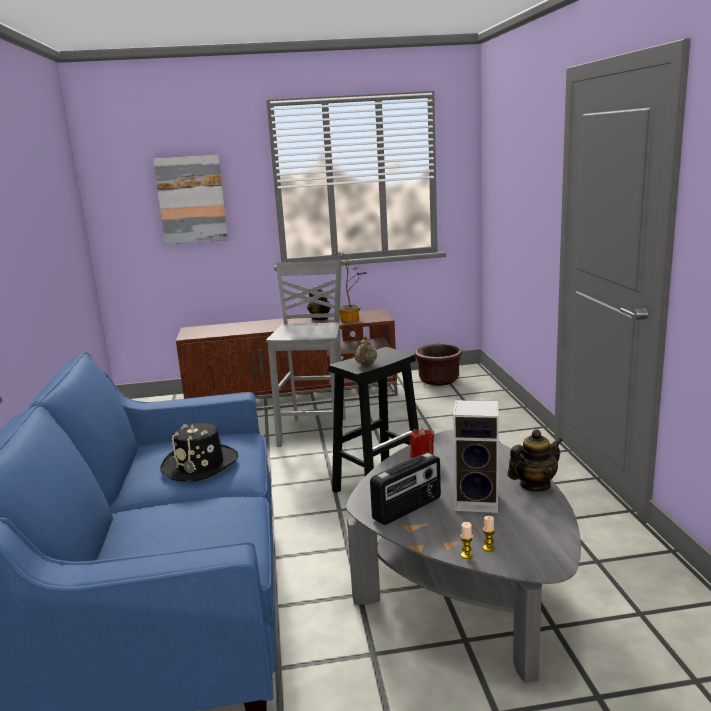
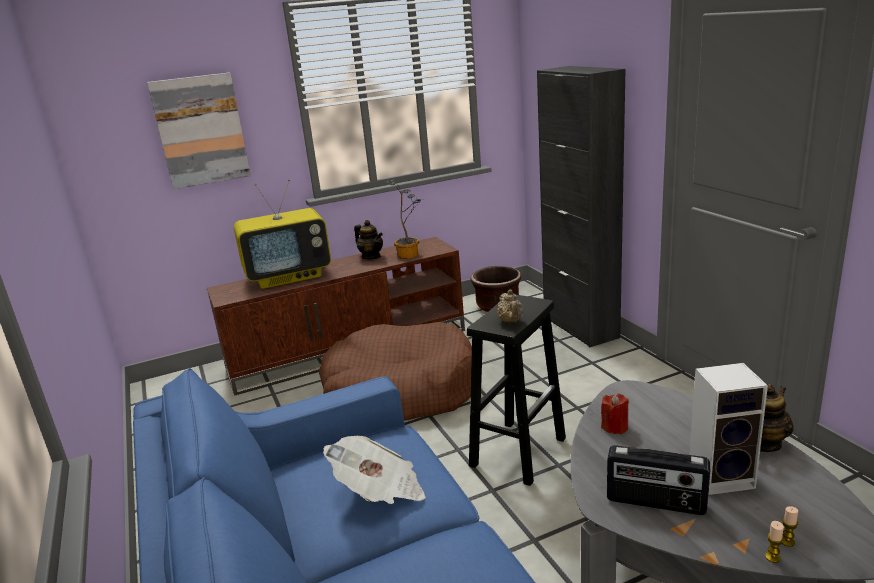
camera: 15 degrees left, 5 degrees up
(201, 465) = (379, 491): black hat -> newspaper
(246, 326) = (289, 276): none -> television
(315, 431) = (402, 390): grey stool -> brown dog bed
(408, 509) = (655, 502): radio -> radio turned 75 degrees clockwise
(501, 405) = (580, 327): none -> black cabinet

